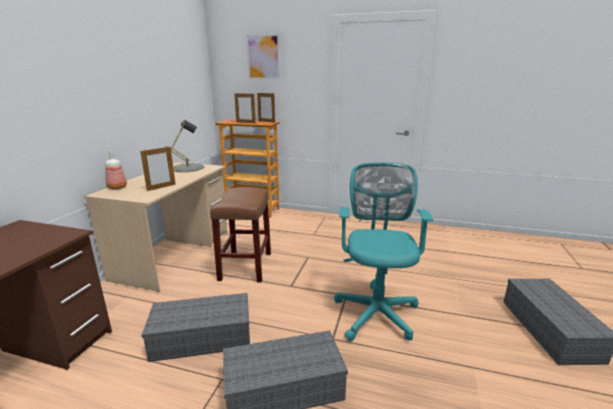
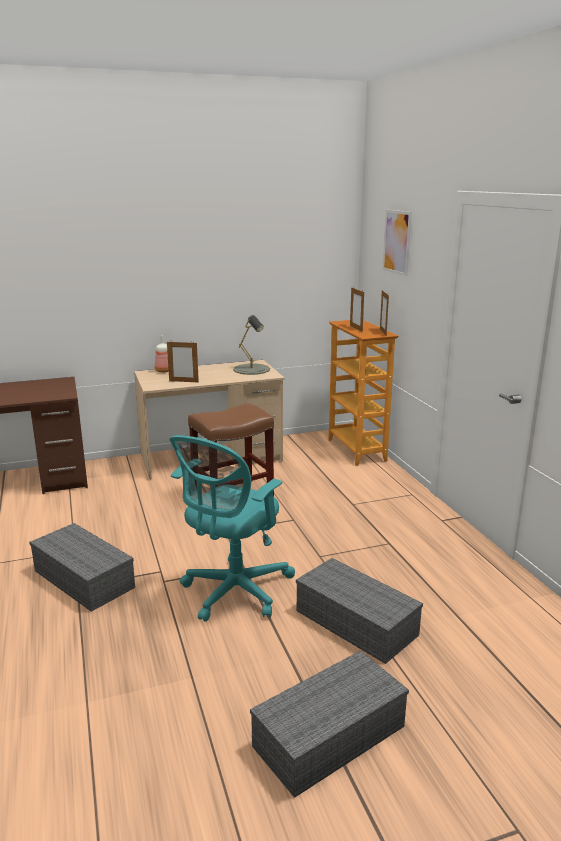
camera: 55 degrees right, 0 degrees up
(204, 337) = (113, 523): grey storage box -> grey storage box (358, 623)
(376, 311) = (233, 592): turquoise office chair -> turquoise office chair turned 150 degrees clockwise

